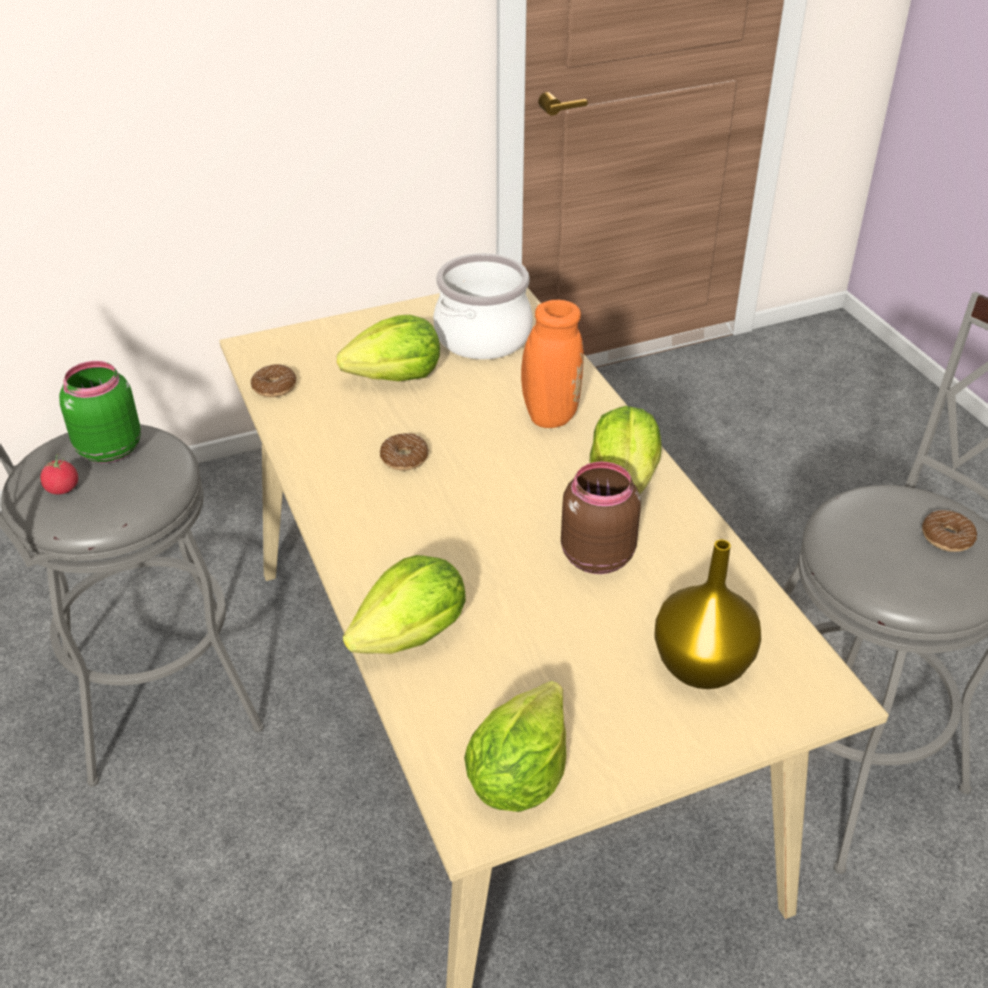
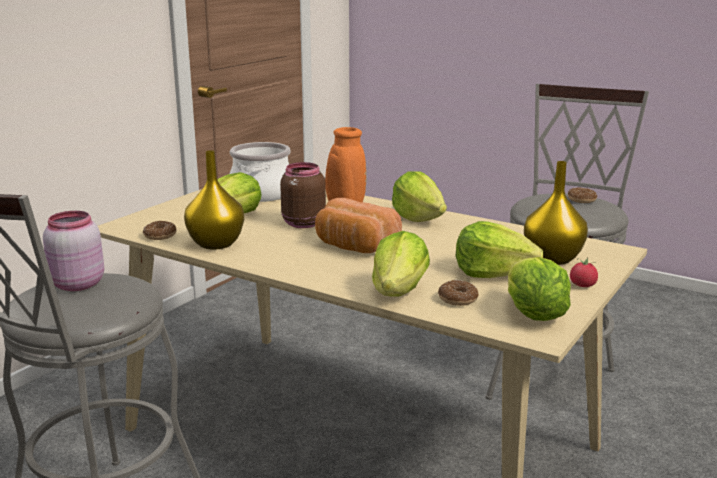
camera: 35 degrees left, 20 degrees down
(62, 489) = (68, 307): tomato -> tomato (582, 285)
(107, 449) = (76, 284): green jar -> pink jar
(313, 432) = (215, 244): none -> yellow vase
(404, 458) = (288, 239): donut -> donut (457, 299)
(464, 512) = (354, 247): none -> bread
(576, 656) = (493, 273): none -> lettuce
(595, 555) = (445, 242): brown jar -> brown jar (302, 223)

